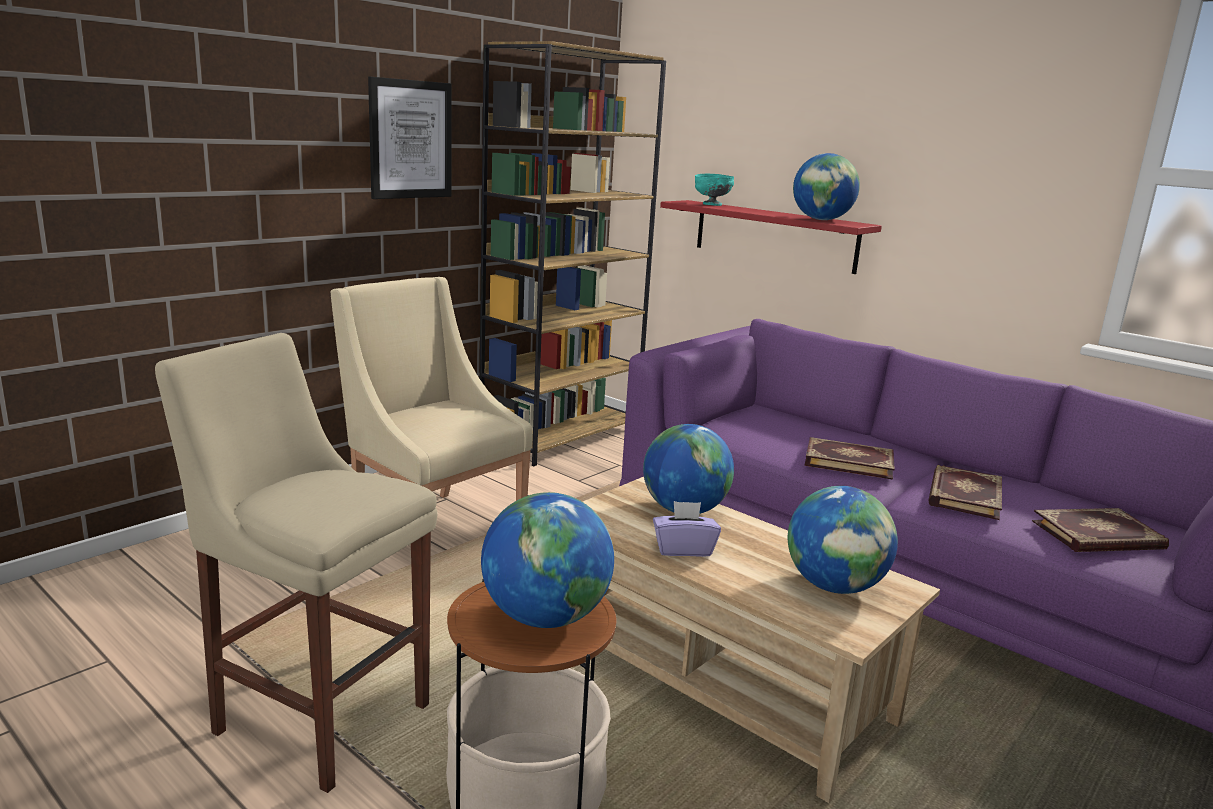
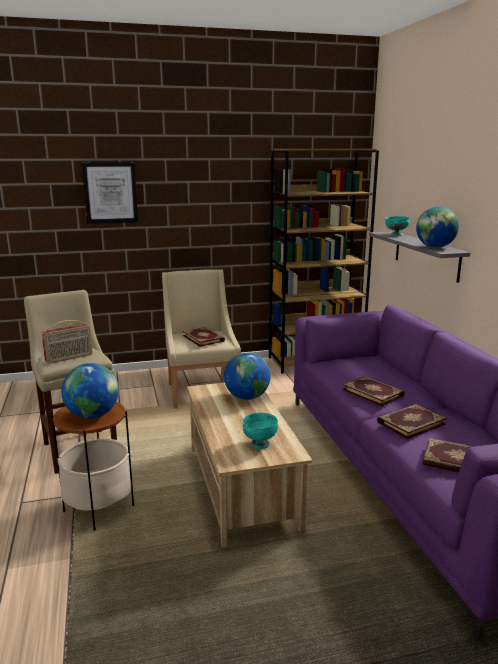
camera: 35 degrees right, 0 degrees up
(338, 501) = (69, 358): none -> radio
(410, 139) = (226, 201): picture -> picture (110, 193)
(450, 418) = (204, 338): none -> book
(683, 549) = (218, 412): purple tissue box -> none
(774, 236) = (426, 255): red shelf -> grey shelf
(834, 586) = (259, 444): globe -> turquoise bowl

